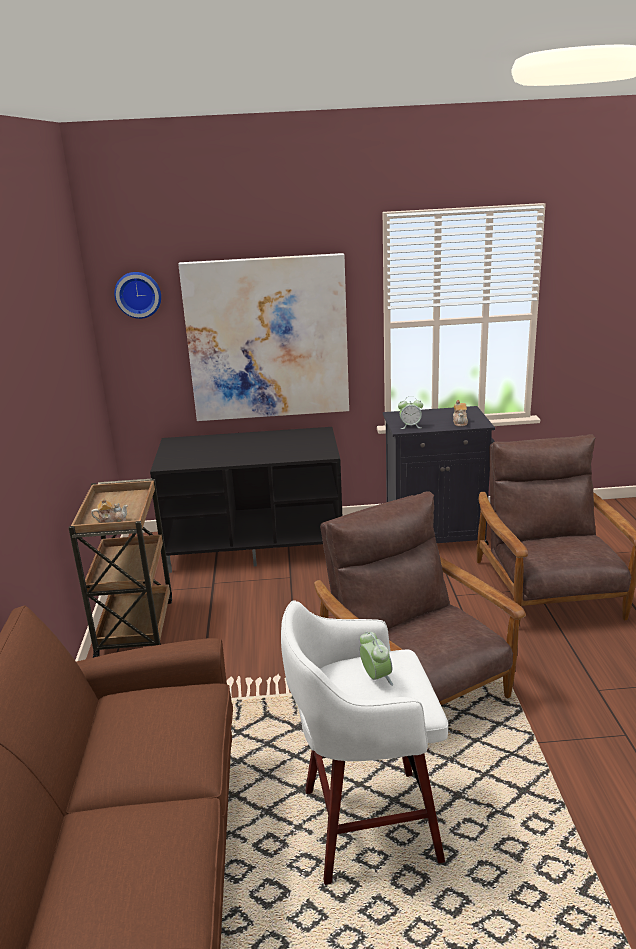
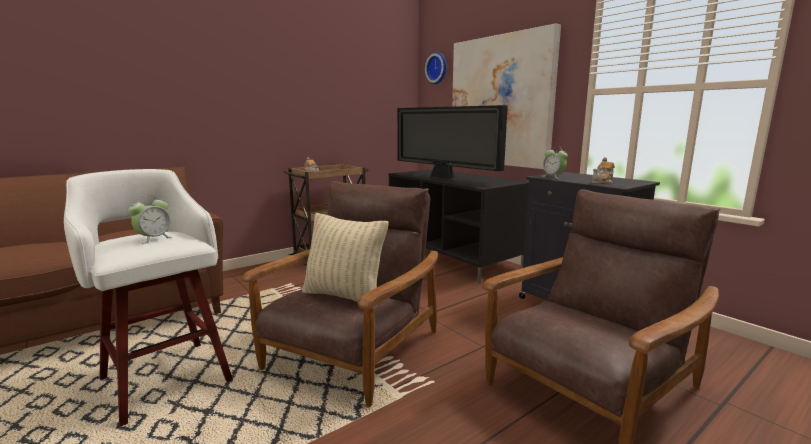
camera: 55 degrees right, 10 degrees down
(245, 454) = (444, 178): none -> television
(436, 628) = (344, 296): none -> beige pillow

